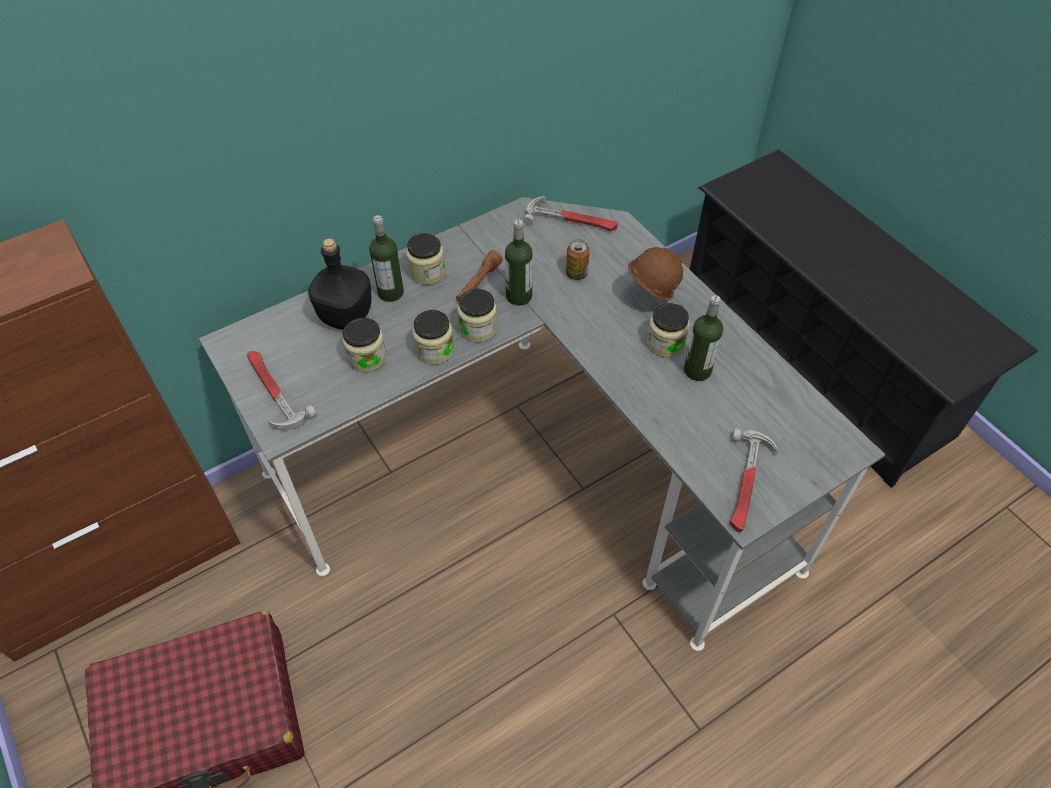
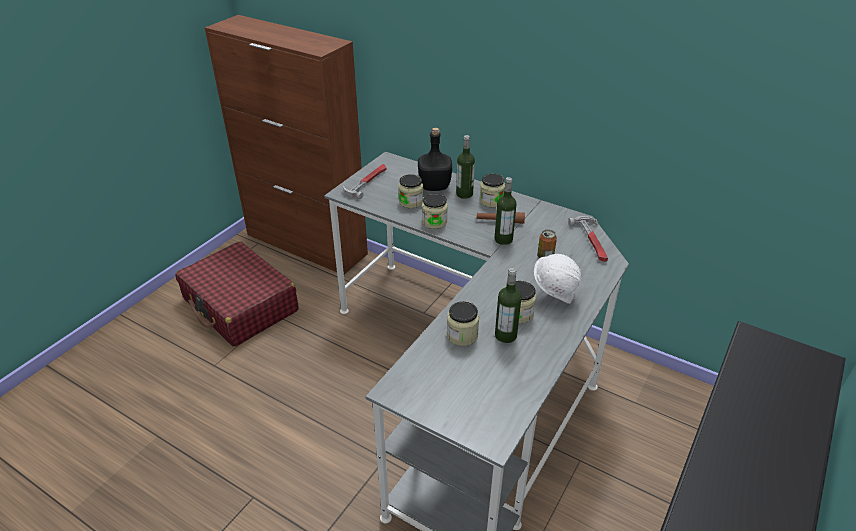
camera: 65 degrees right, 15 degrees down
(478, 328) = (463, 232): jar -> jar (462, 335)
(649, 297) = (555, 294): brown hard hat -> white hard hat
(747, 483) = (420, 385): hammer -> none

